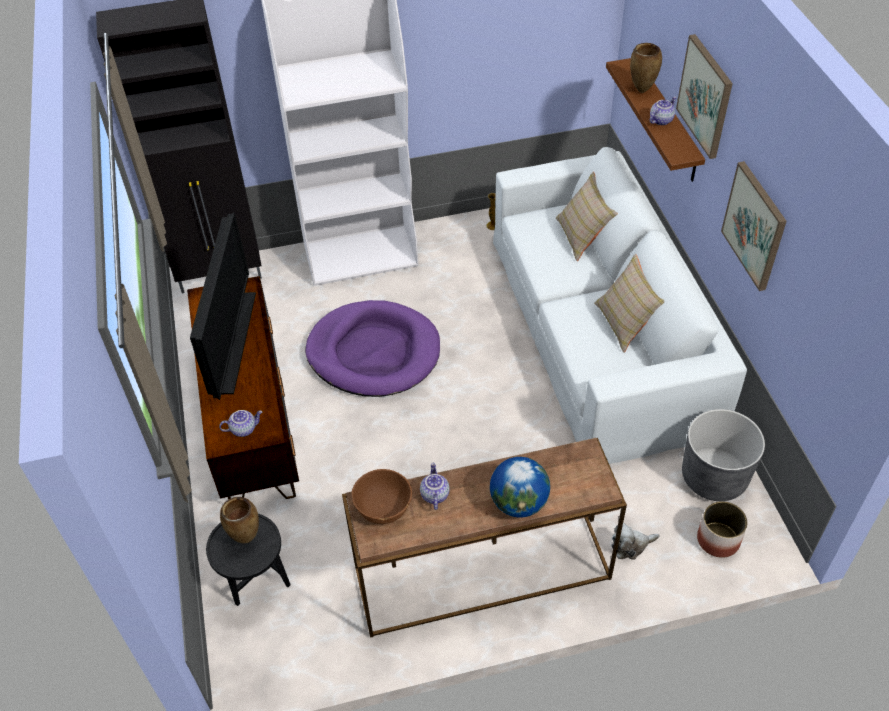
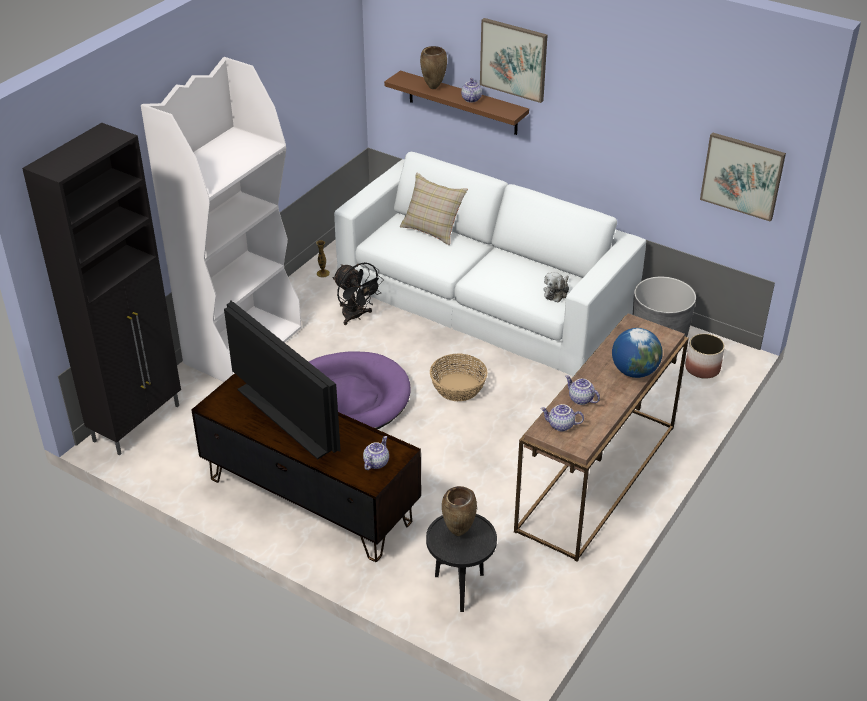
camera: 45 degrees left, 10 degrees down
(383, 508) = (560, 426): brown bowl -> teapot
(472, 282) = (356, 316): none -> black fan
(473, 402) = (458, 387): none -> basket
(626, 323) = (529, 263): beige pillow -> none
(631, 546) = (661, 403): plush toy -> plush toy (556, 292)
(754, 225) = (611, 128): picture -> picture (742, 175)

